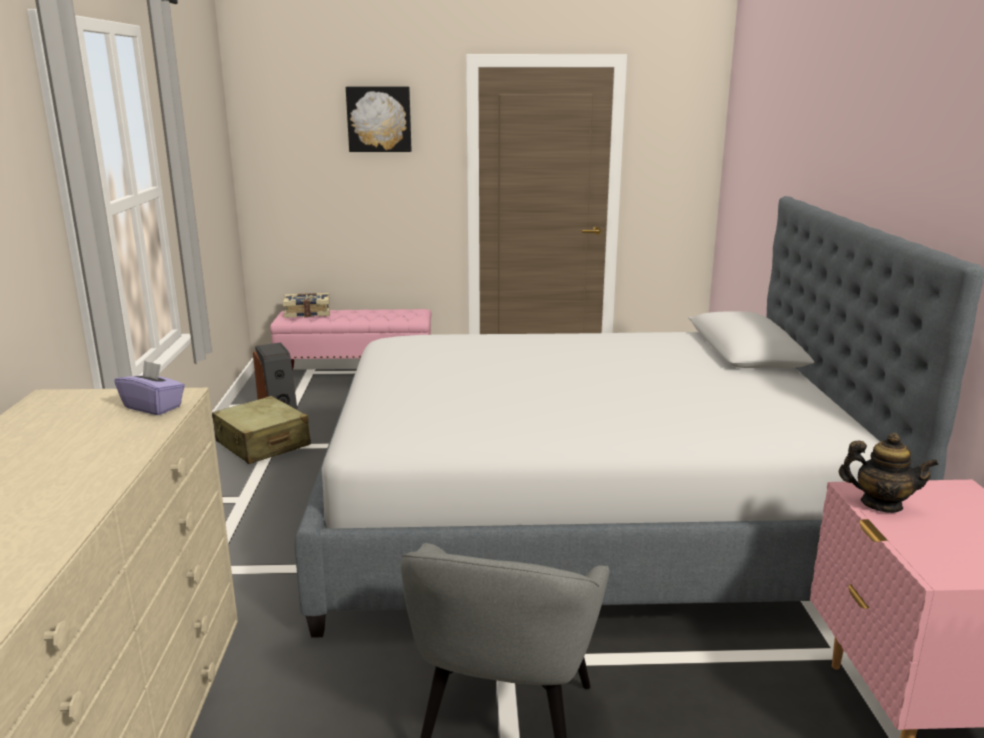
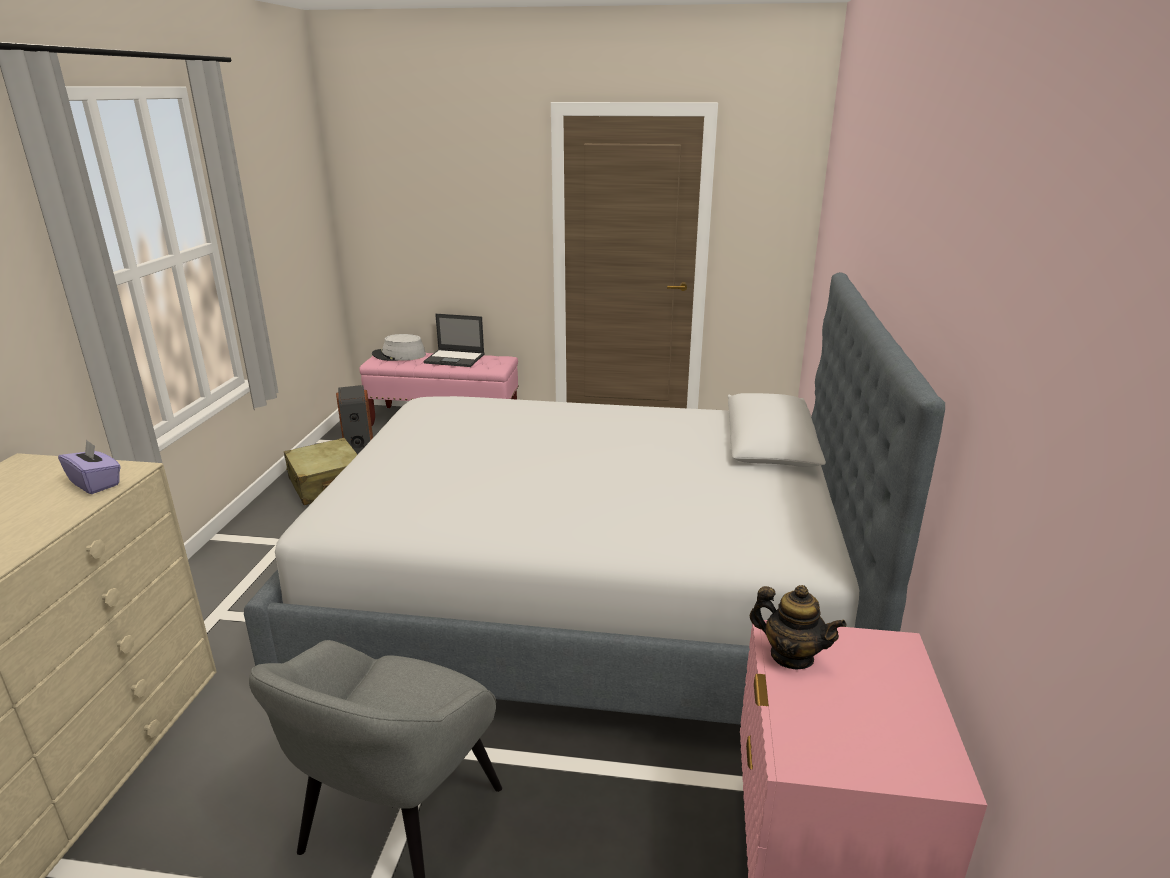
camera: 10 degrees right, 5 degrees up
(307, 313) = (399, 355): book -> grey hat
(369, 313) = (455, 359): none -> laptop
(379, 119) = (466, 168): picture -> none

